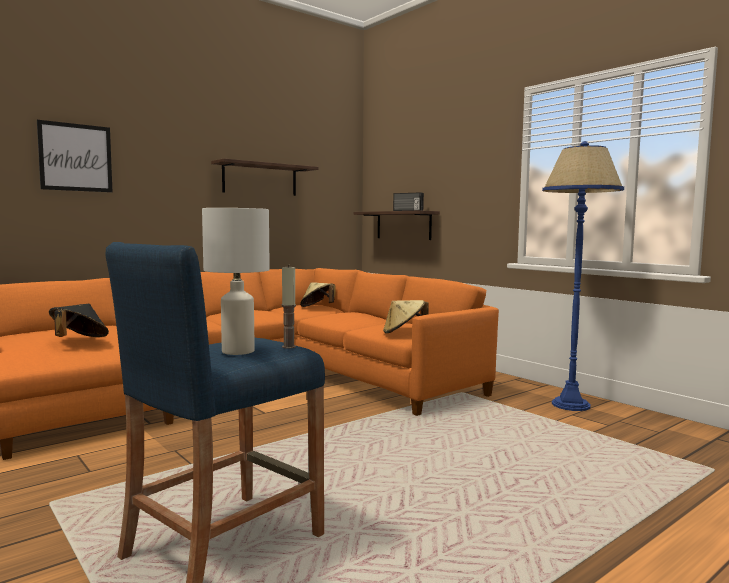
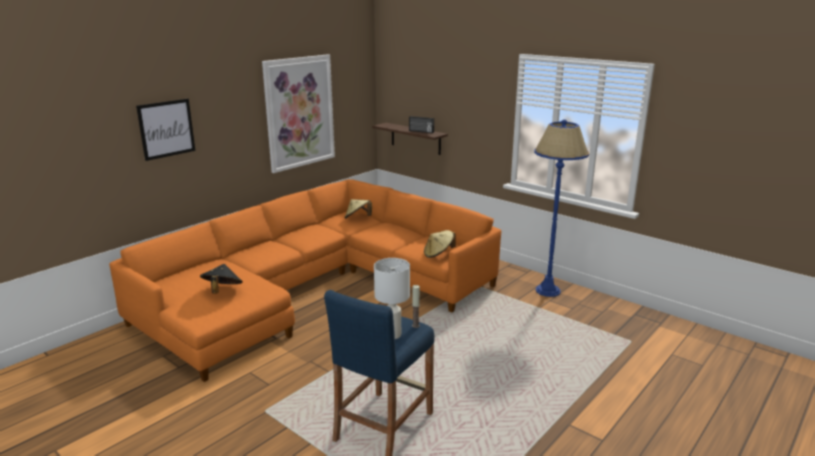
camera: 10 degrees left, 15 degrees up
(260, 179) = (299, 112): shelf -> picture

